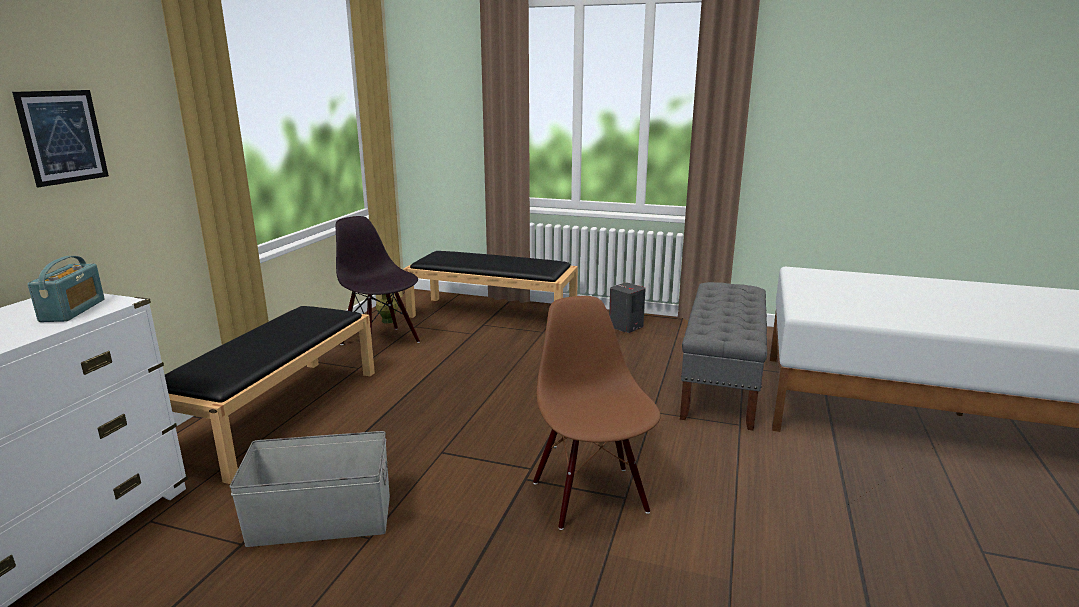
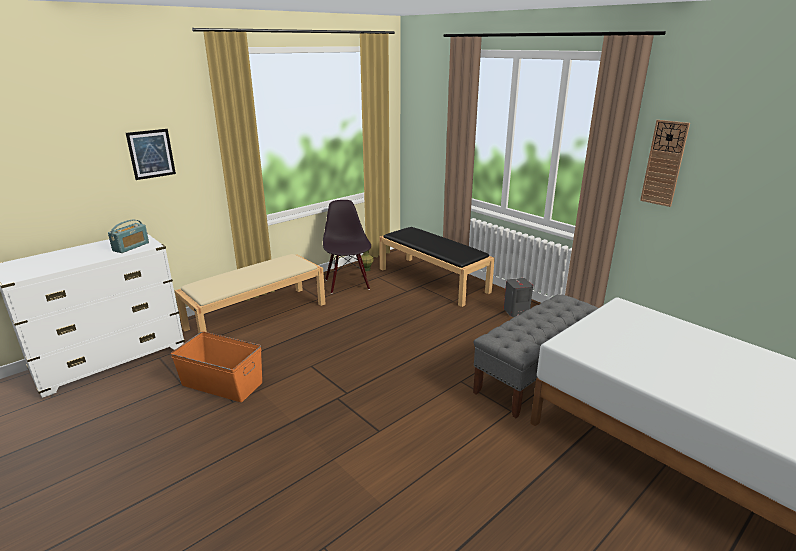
camera: 30 degrees right, 5 degrees up
(278, 412) = (257, 315): black bench -> beige bench
(320, 519) = (222, 383): grey storage box -> orange storage box
(591, 496) = (361, 422): brown chair -> none
(782, 114) = (664, 163): none -> wall clock

